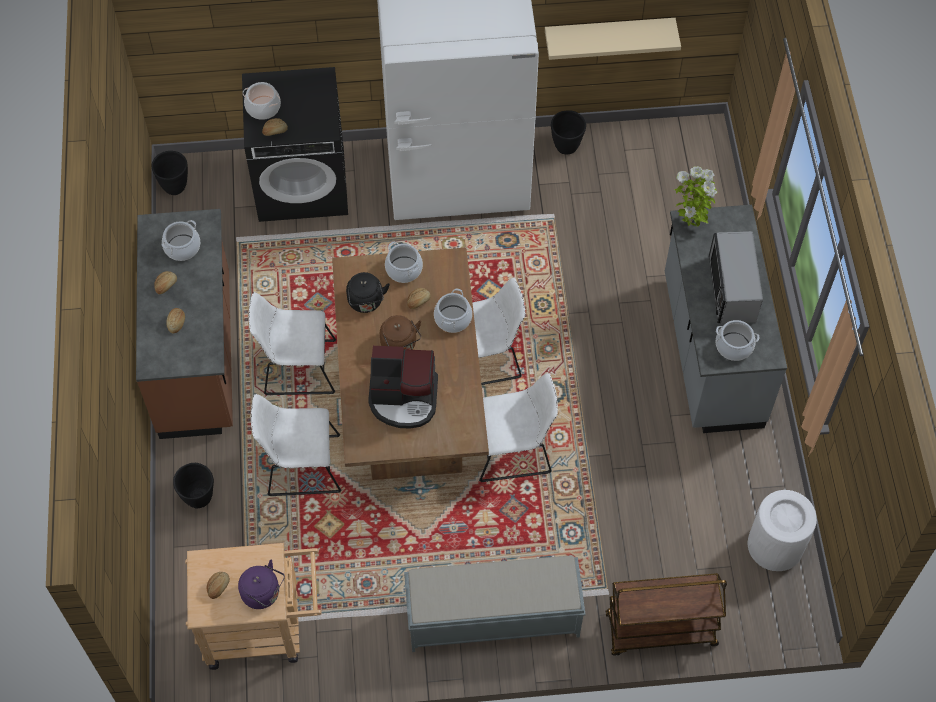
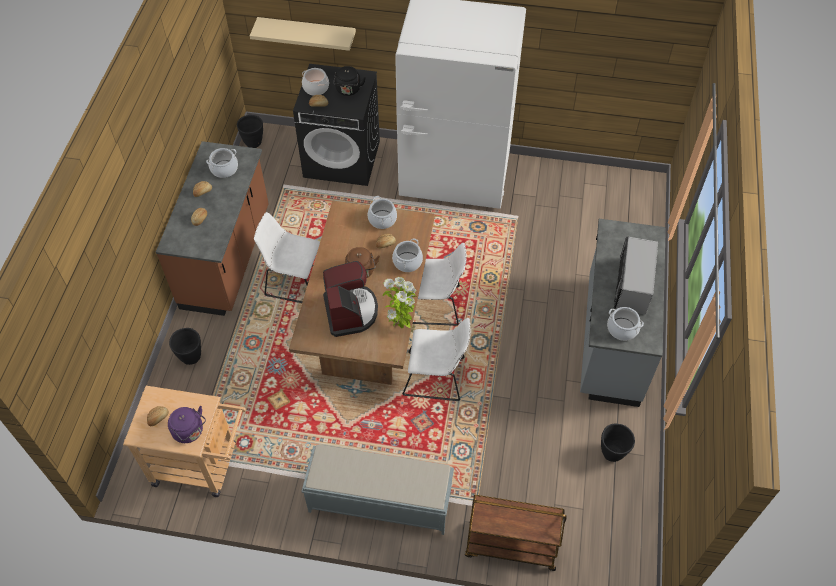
camera: 15 degrees right, 5 degrees down
(300, 465) = (272, 351): white chair -> none
(366, 302) = (346, 236): black kettle -> black kettle (348, 90)
(404, 399) = (350, 311): coffee machine -> coffee machine turned 120 degrees counterclockwise
(566, 147) = (541, 172): black planter -> black planter (612, 453)
(609, 32) = (585, 83): beige shelf -> beige shelf (307, 32)
(690, 224) = (612, 231): potted plant -> potted plant (400, 325)
(775, 545) = (624, 501): white trash can -> none

